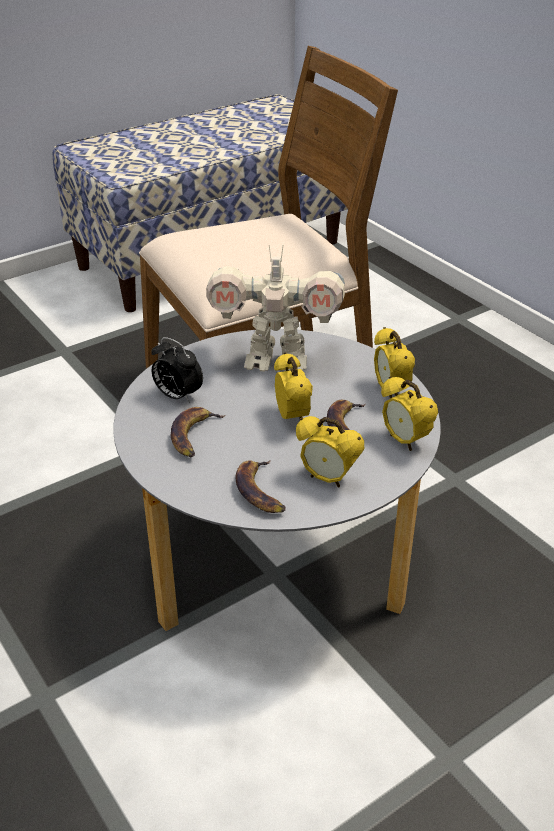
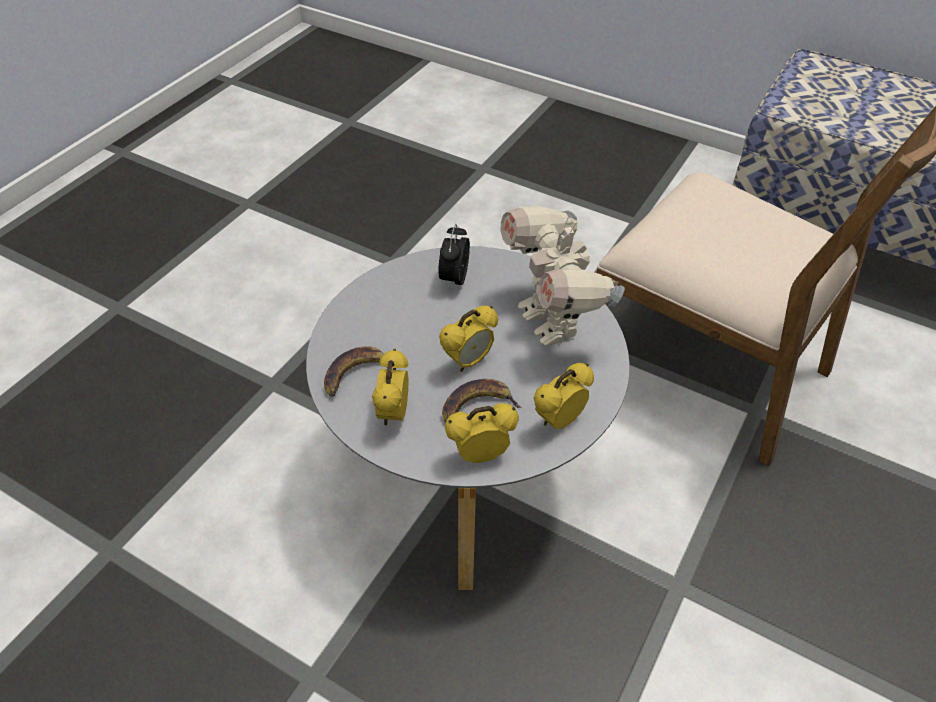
camera: 65 degrees right, 10 degrees up
(194, 435) = (406, 308): banana -> none
(404, 441) = (480, 455): alarm clock -> alarm clock turned 45 degrees clockwise

